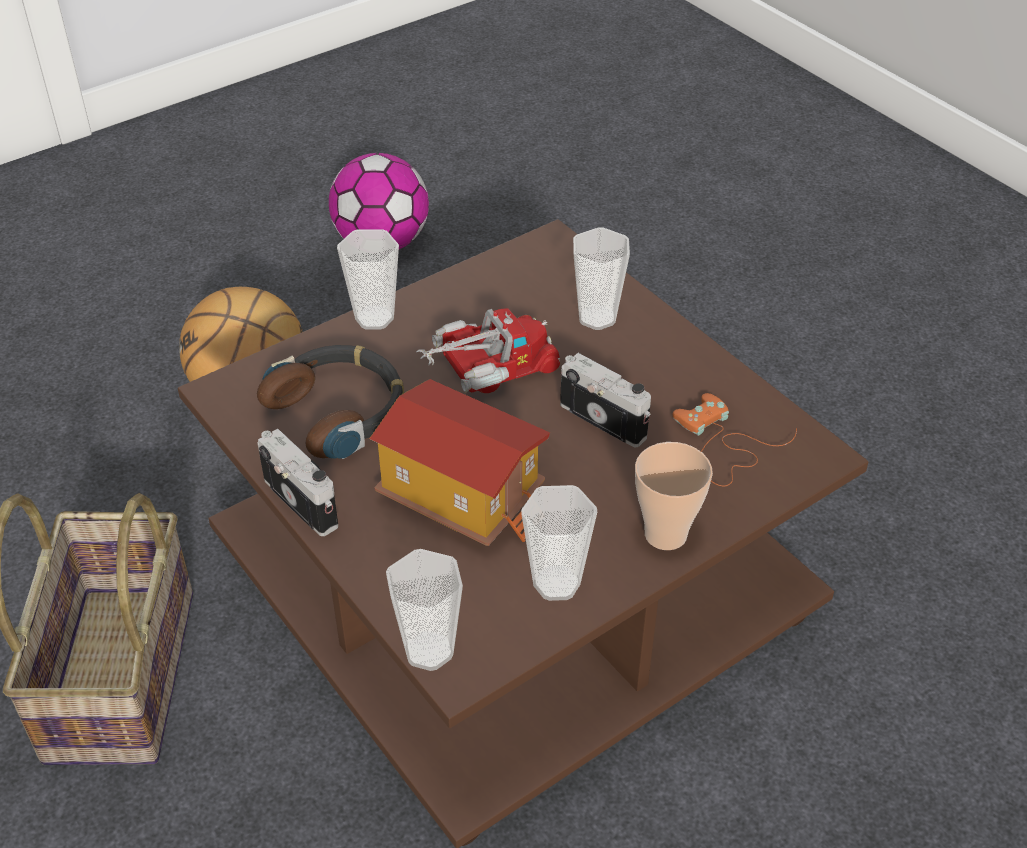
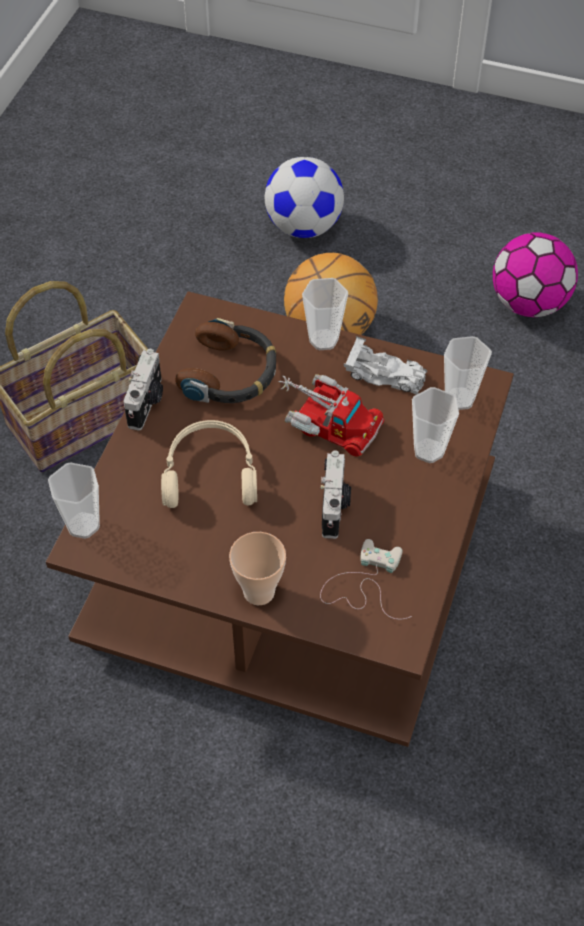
camera: 55 degrees right, 10 degrees up
(92, 338) = (304, 227): none -> football
(463, 495) = (210, 473): toy house -> beige headphones
(470, 298) = (386, 374): none -> white toy car
(556, 583) = (176, 557): cup -> cup (460, 398)
(724, 445) = (365, 583): orange game controller -> white game controller

